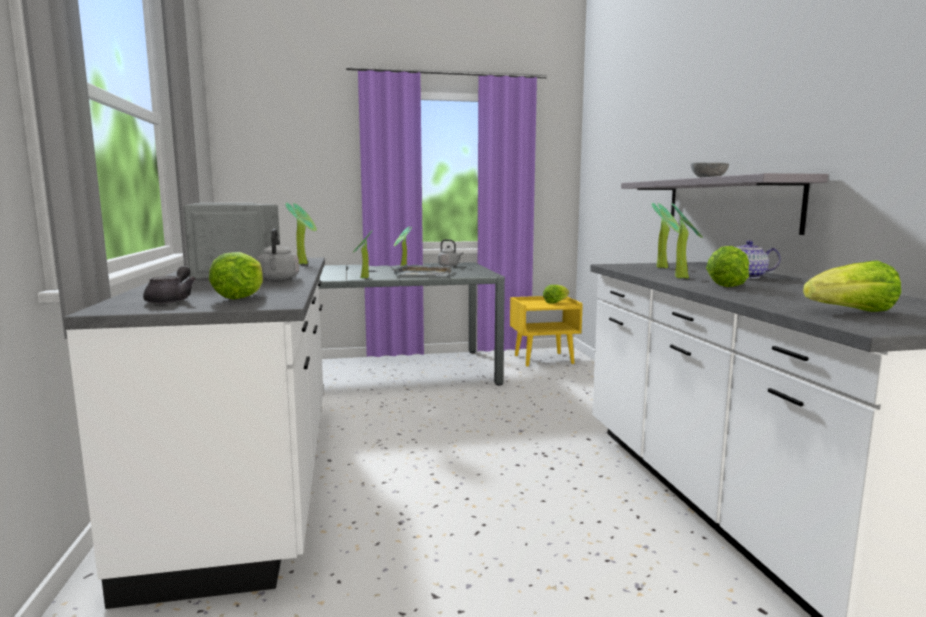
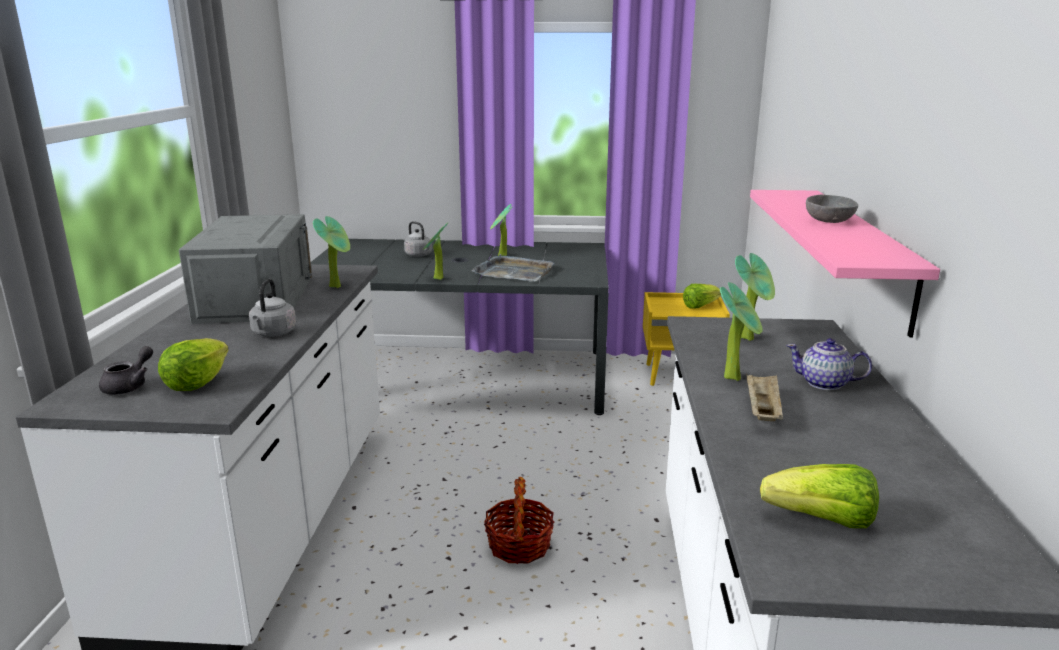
camera: 15 degrees right, 10 degrees up
(449, 266) = (563, 253): grey kettle -> grey kettle (419, 255)
(492, 467) = (519, 546): none -> basket
(726, 285) = (762, 410): lettuce -> beige tray
(728, 204) = (861, 254): grey shelf -> pink shelf

